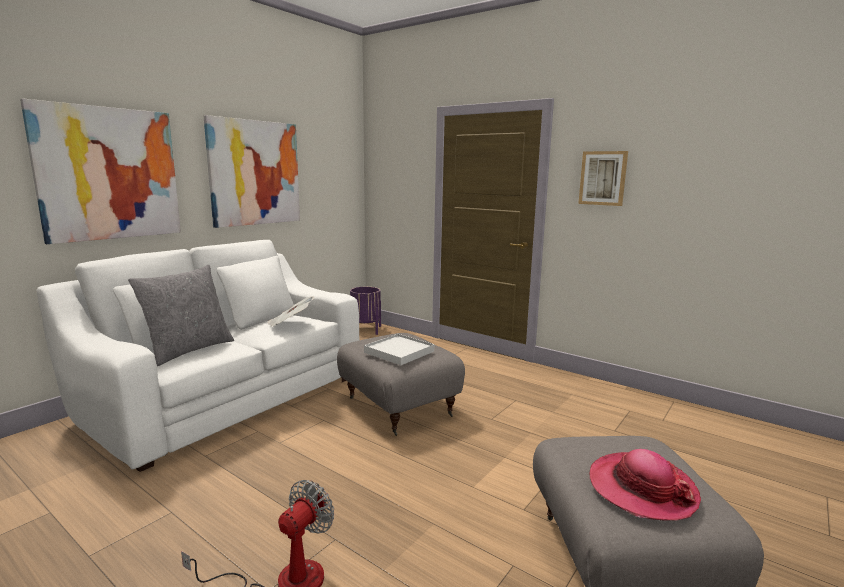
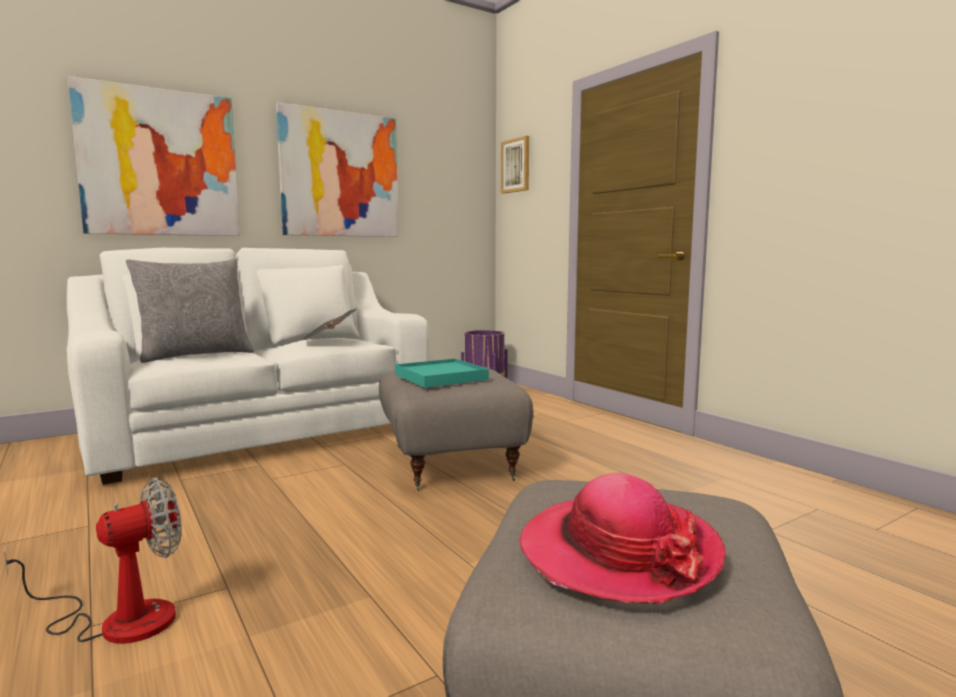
camera: 20 degrees right, 5 degrees down
(399, 352) = (441, 377): white tray -> turquoise tray
(603, 178) = (791, 136): picture -> picture (516, 165)

